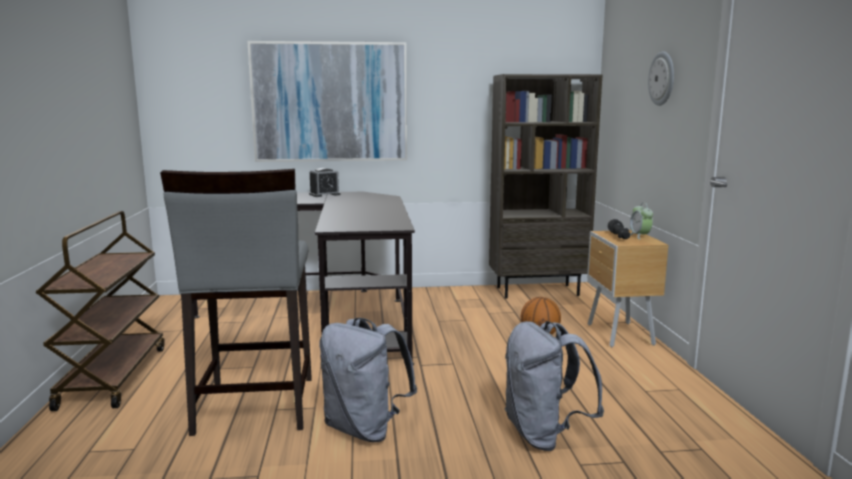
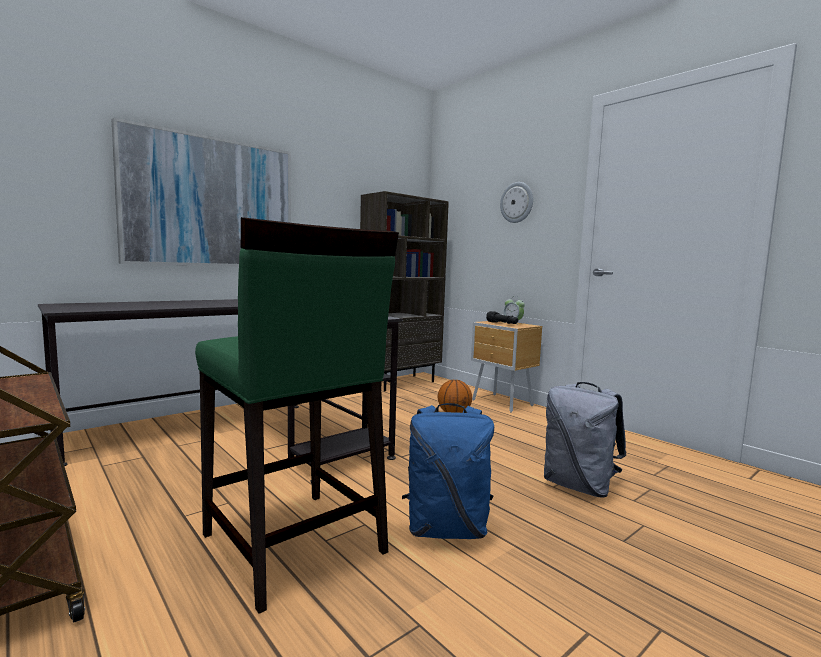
camera: 35 degrees left, 5 degrees down
(254, 405) = (293, 544): grey stool -> green stool
(324, 194) = (214, 301): alarm clock -> none
(365, 429) = (446, 529): grey backpack -> blue backpack

